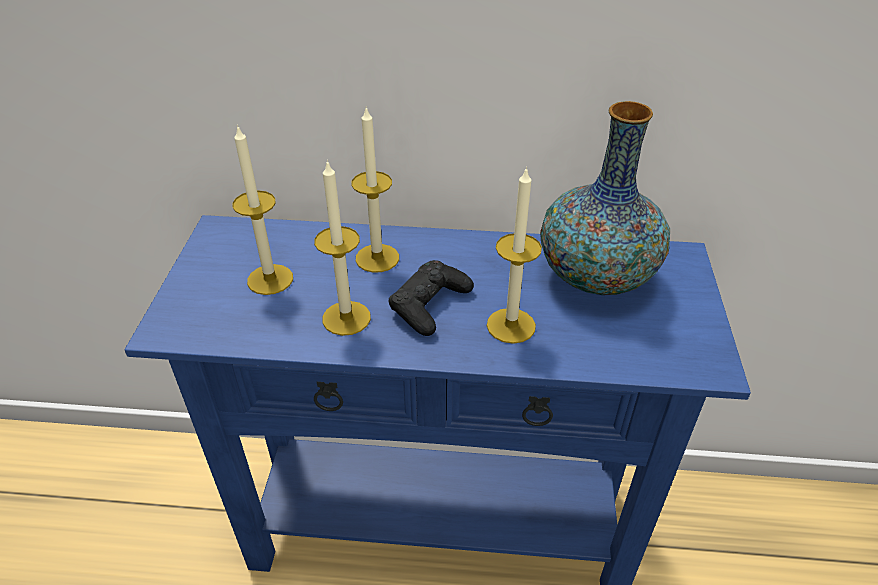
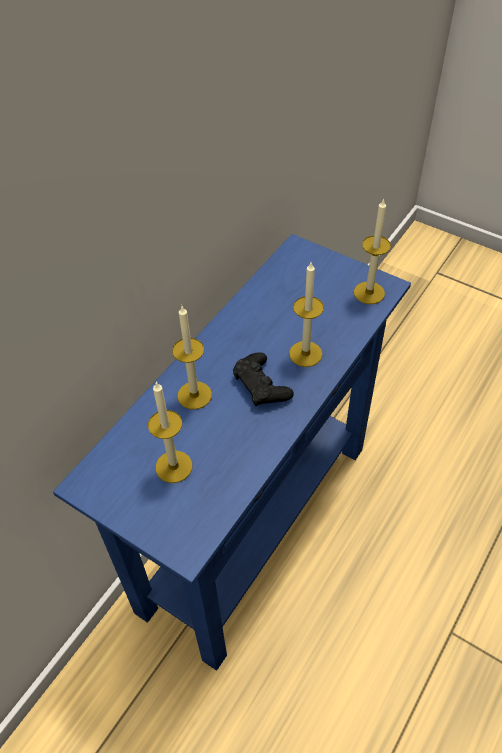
camera: 60 degrees left, 10 degrees up
(346, 318) = (245, 434): candle -> candle (369, 293)
(595, 276) = (289, 295): vase -> none

